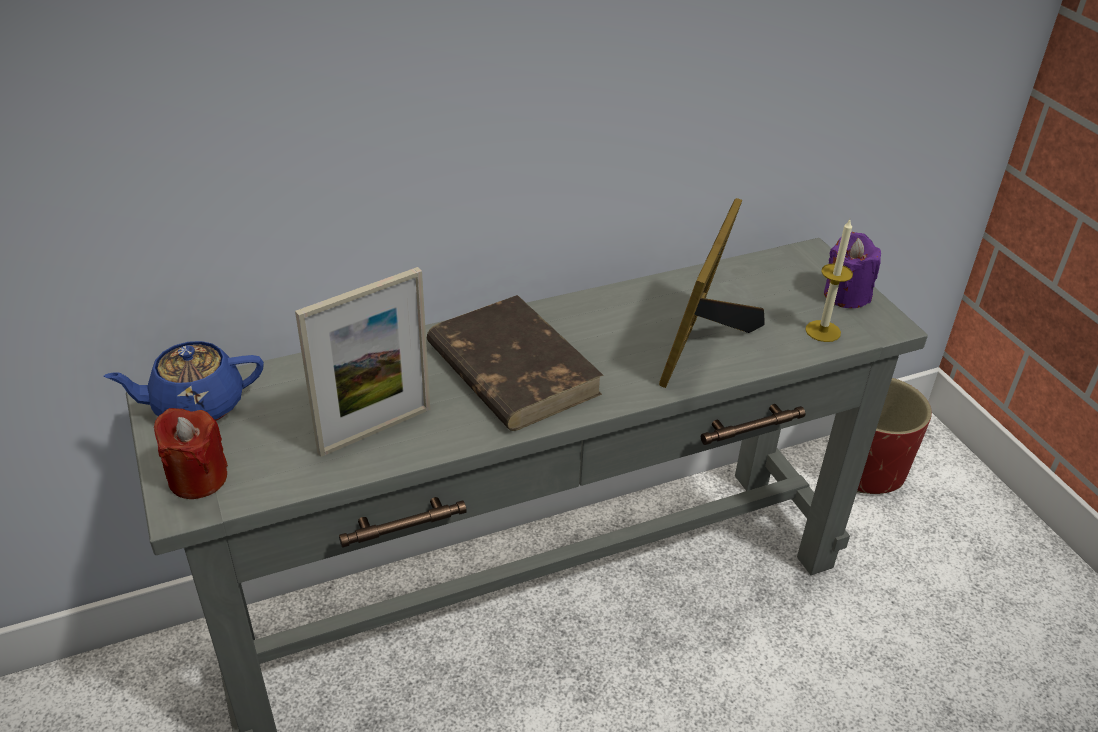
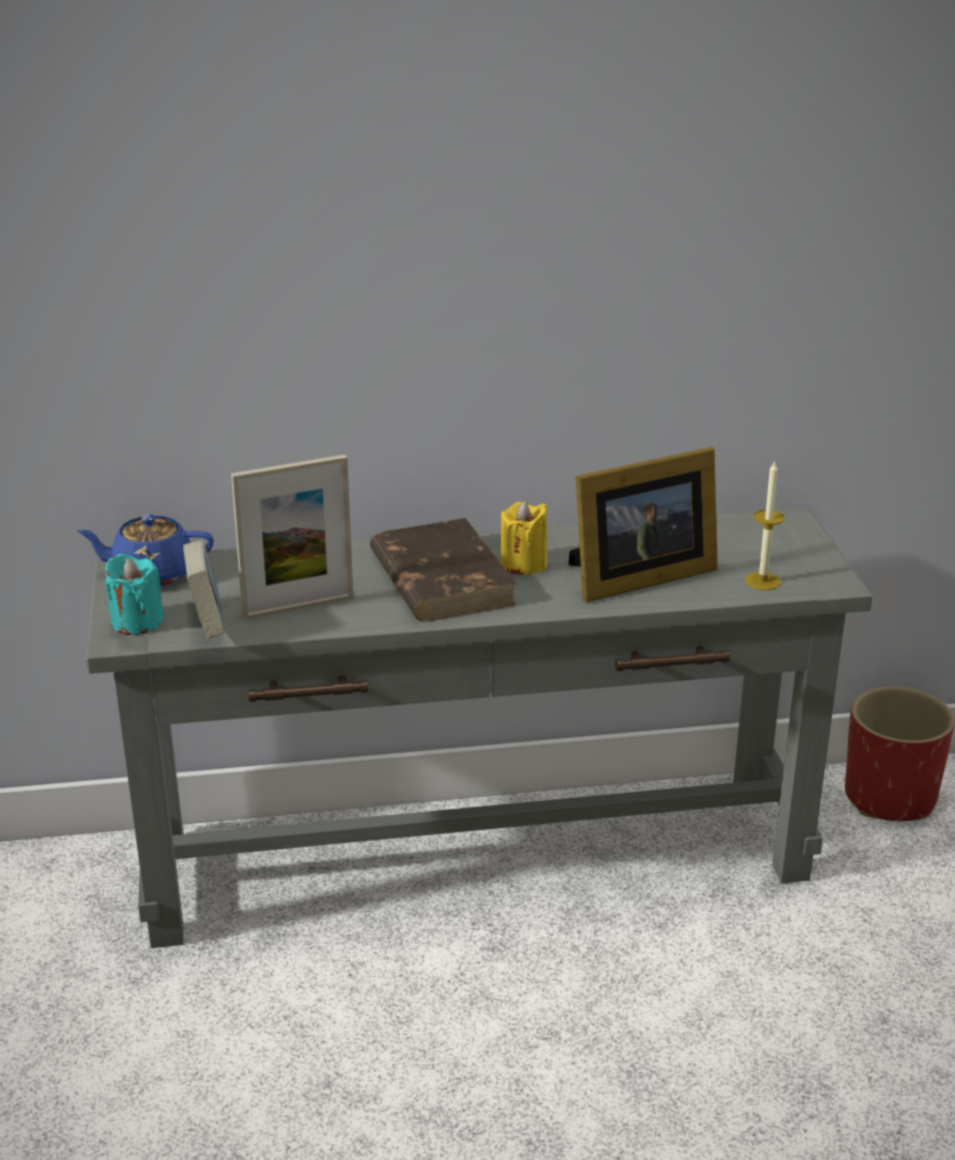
camera: 15 degrees right, 10 degrees down
(198, 478) = (136, 622): red candle -> turquoise candle
(280, 470) = (207, 624): none -> book
(588, 340) = (523, 564): none -> yellow candle
(704, 343) = (636, 578): picture frame -> picture frame turned 150 degrees counterclockwise
(846, 295) = (805, 556): purple candle -> none

